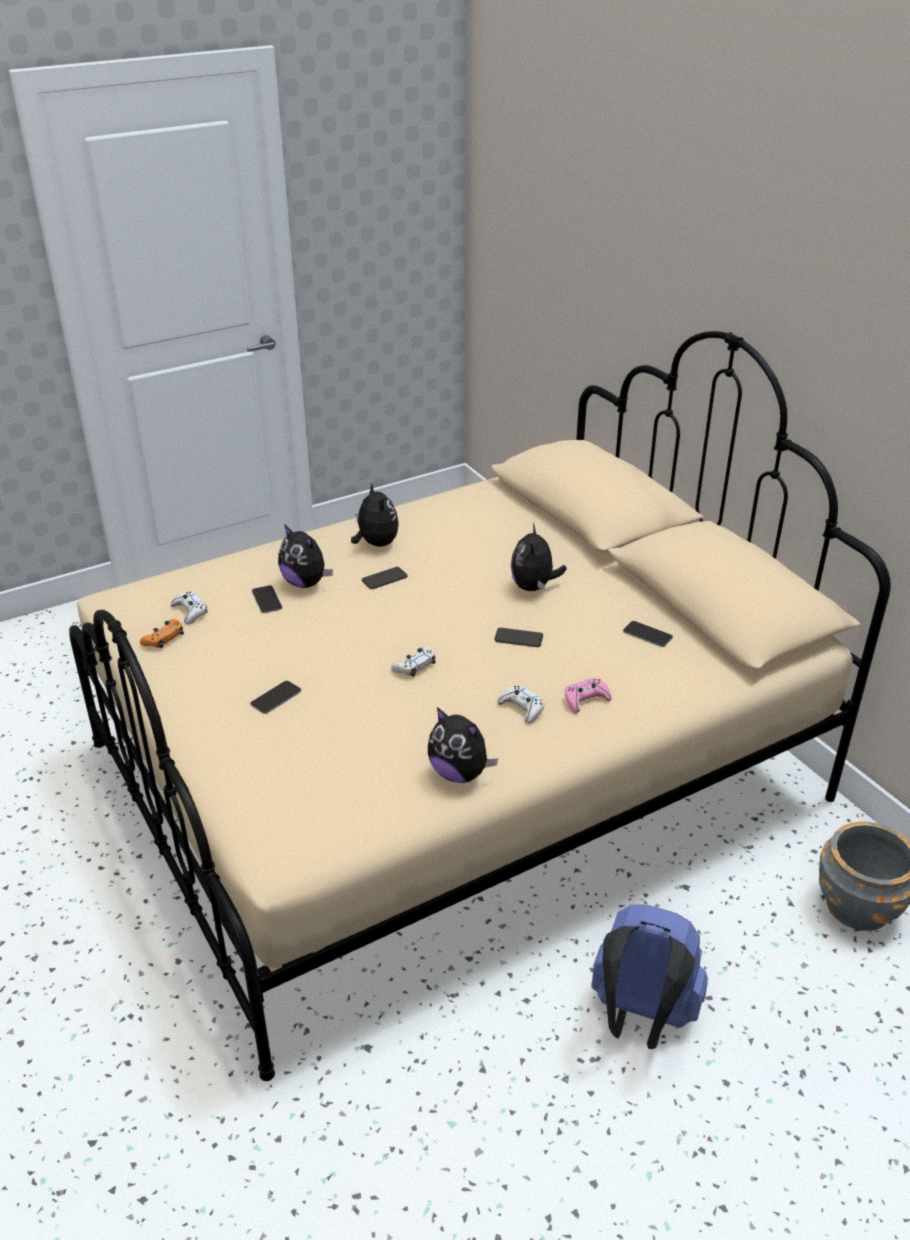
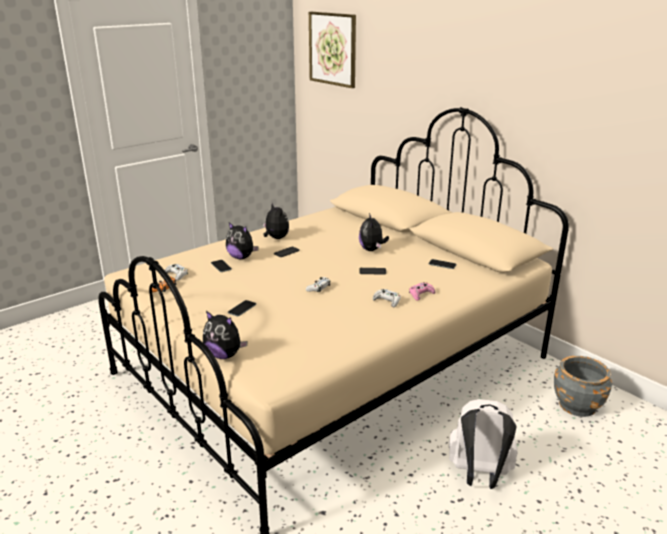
camera: 10 degrees left, 10 degrees down
(459, 773) = (363, 332): plush toy -> plush toy (224, 355)
(529, 169) = (333, 49): none -> picture
(640, 1019) = (479, 475): blue backpack -> white backpack

